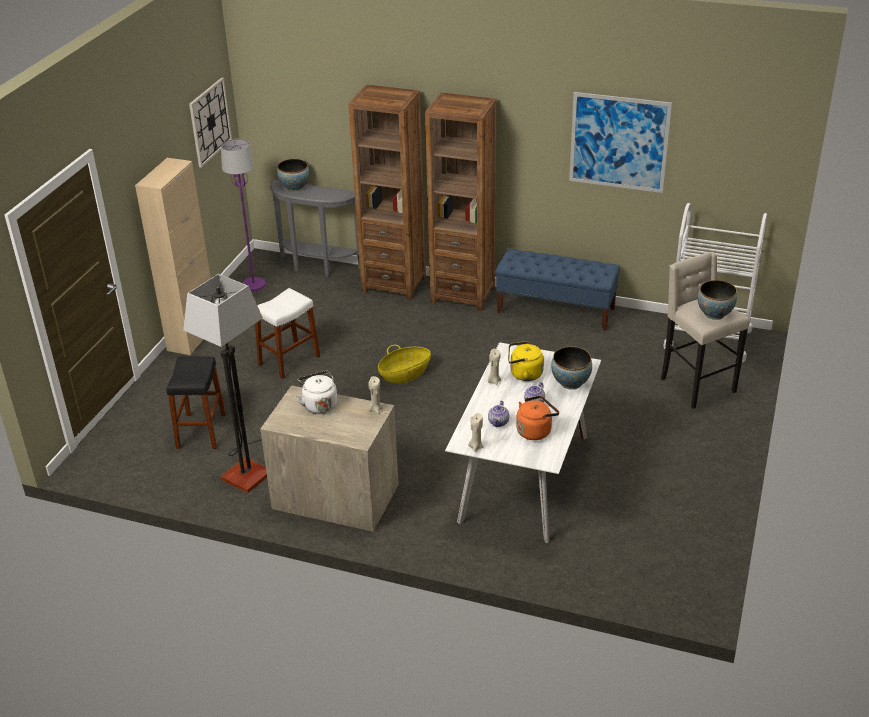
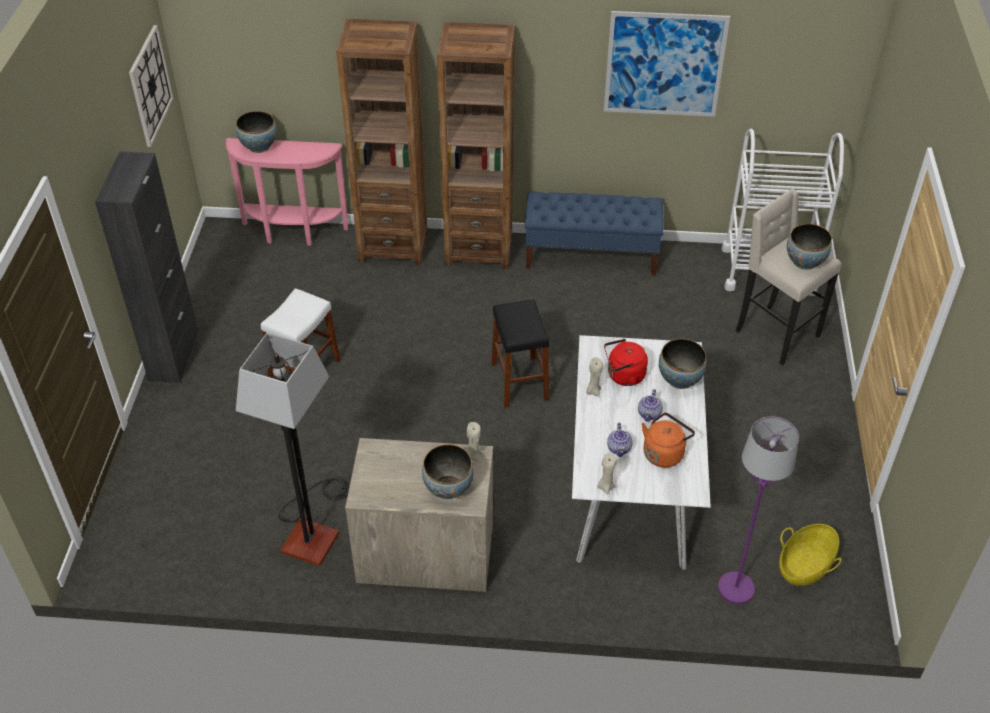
camera: 15 degrees left, 10 degrees up
(192, 337) = (173, 355): beige cabinet -> black cabinet
(201, 431) = (232, 489): black stool -> black stool (519, 381)
(253, 285) = (223, 269): purple floor lamp -> purple floor lamp (735, 588)
(317, 267) = (293, 234): grey console table -> pink console table
(319, 404) = (404, 460): white kettle -> none
(346, 428) = (448, 488): none -> bowl
(405, 374) = (449, 370): basket -> basket (805, 565)
(524, 374) = (623, 376): yellow kettle -> red kettle

